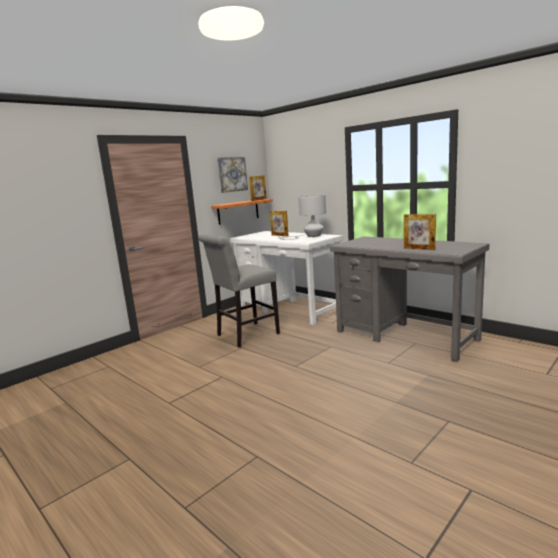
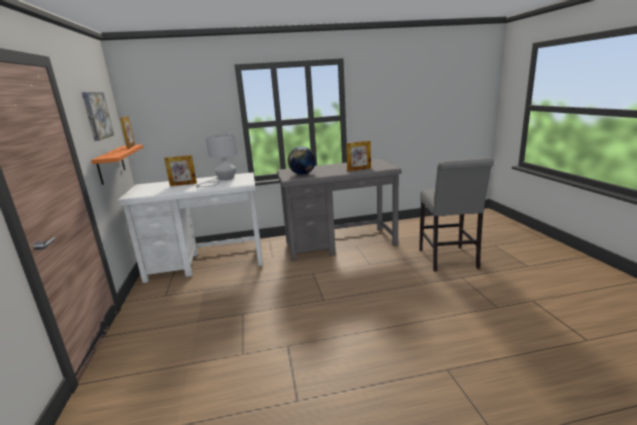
camera: 55 degrees left, 5 degrees up
(244, 335) = (218, 303): grey stool -> grey stool (448, 260)
(363, 243) = (302, 174): none -> globe

